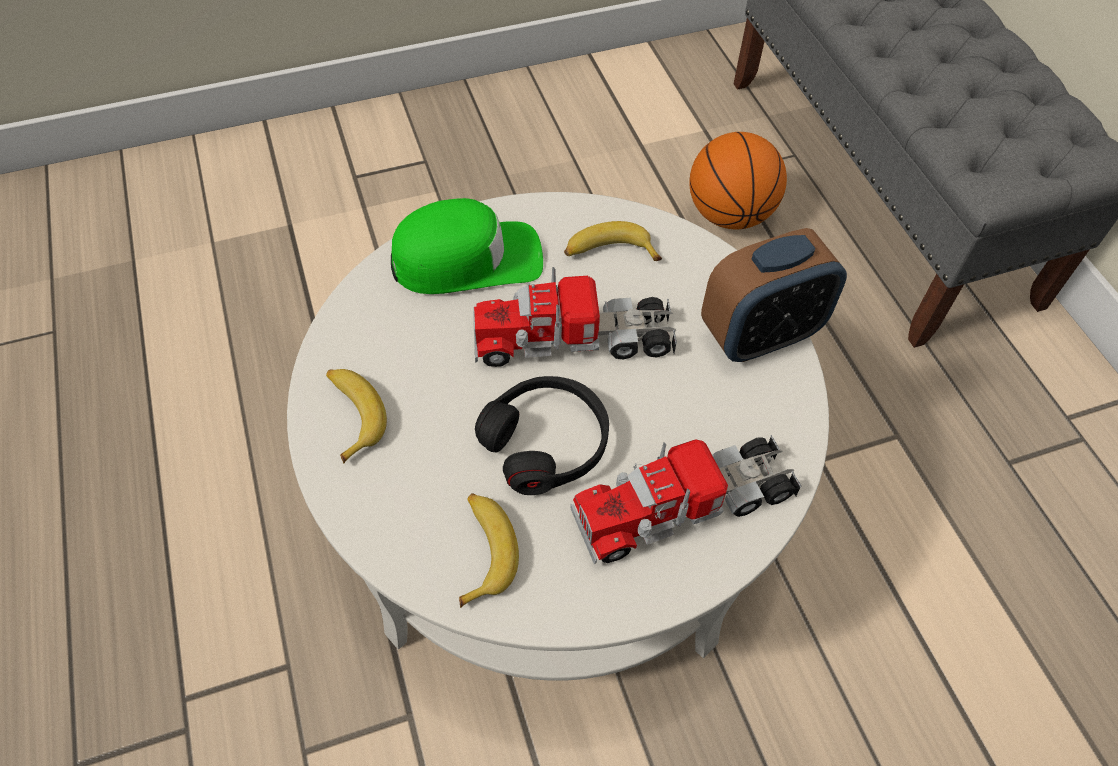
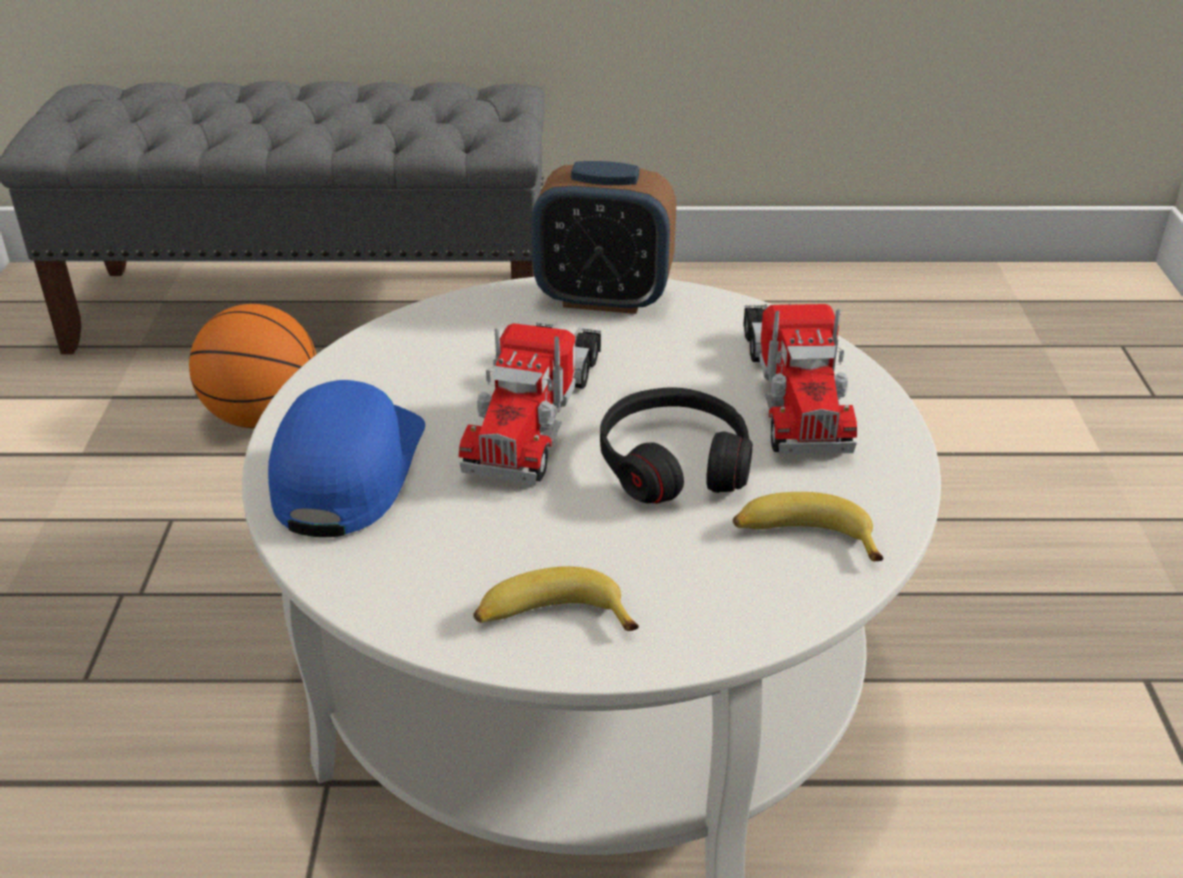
camera: 70 degrees left, 20 degrees down
(467, 259) = (348, 469): green cap -> blue cap
(609, 252) = (420, 362): banana -> none
(760, 335) = (603, 298): alarm clock -> alarm clock turned 105 degrees clockwise

